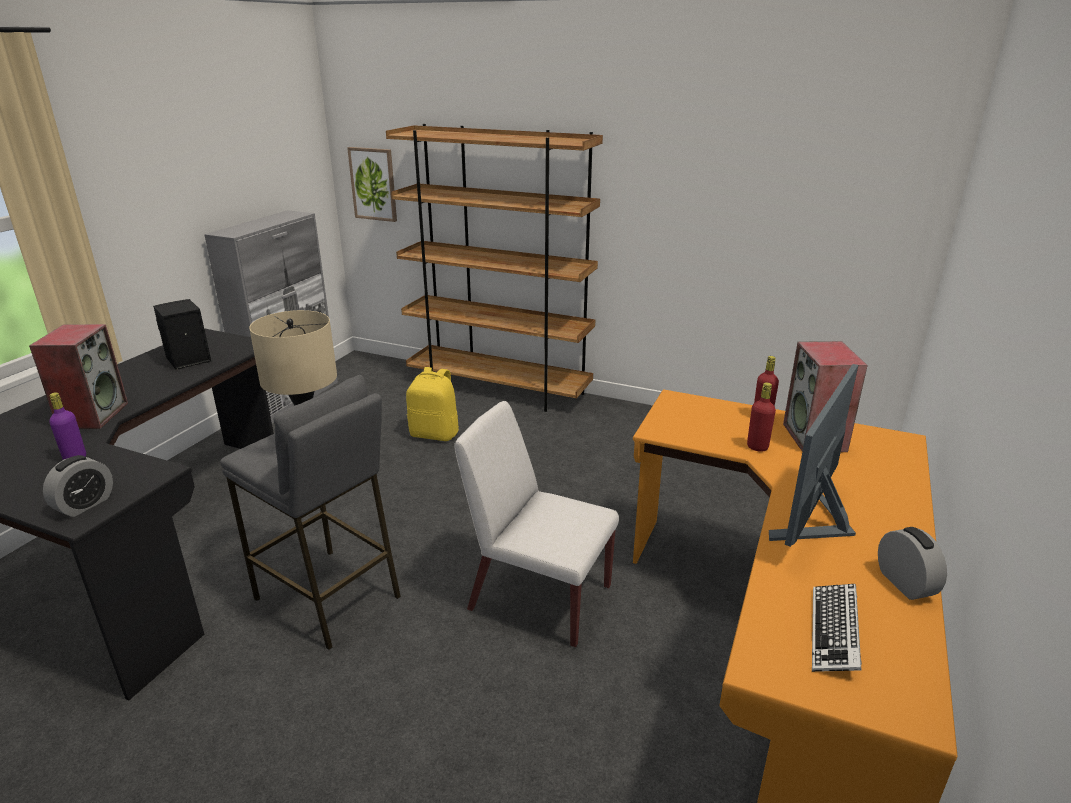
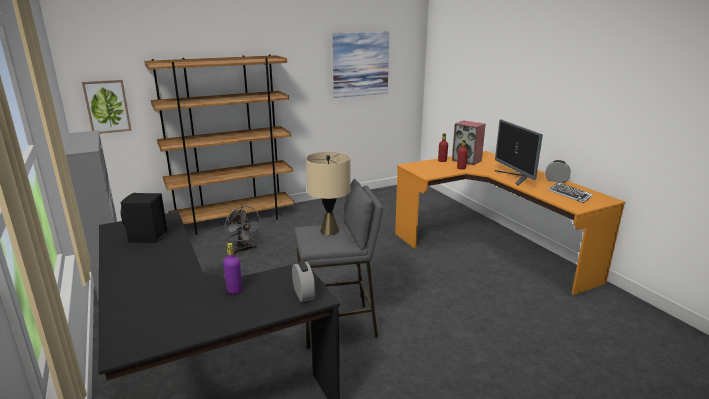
camera: 50 degrees left, 5 degrees down
(93, 415) = (176, 277): speaker -> none
(435, 434) = (244, 250): yellow backpack -> grey fan
(538, 597) = (409, 275): white chair -> none
(778, 170) = (360, 64): none -> picture

